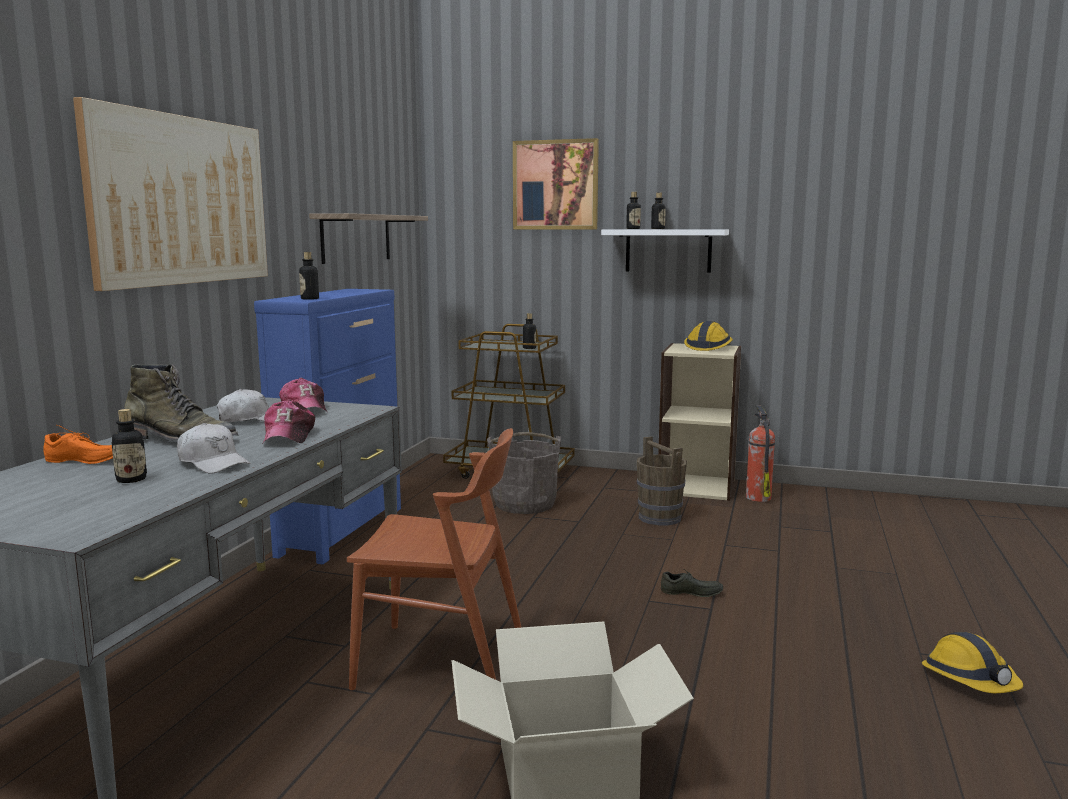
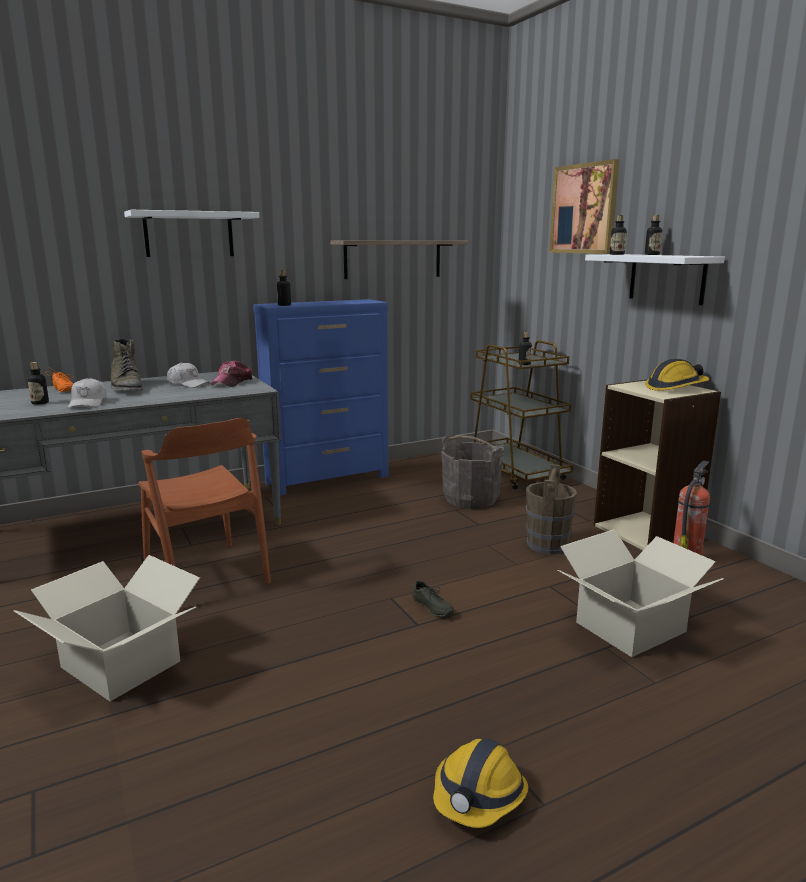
camera: 45 degrees right, 5 degrees up
(182, 200) = (189, 234): picture -> white shelf
(289, 435) = (165, 396): cap -> none
(821, 549) = (631, 627): none -> cardboard box

